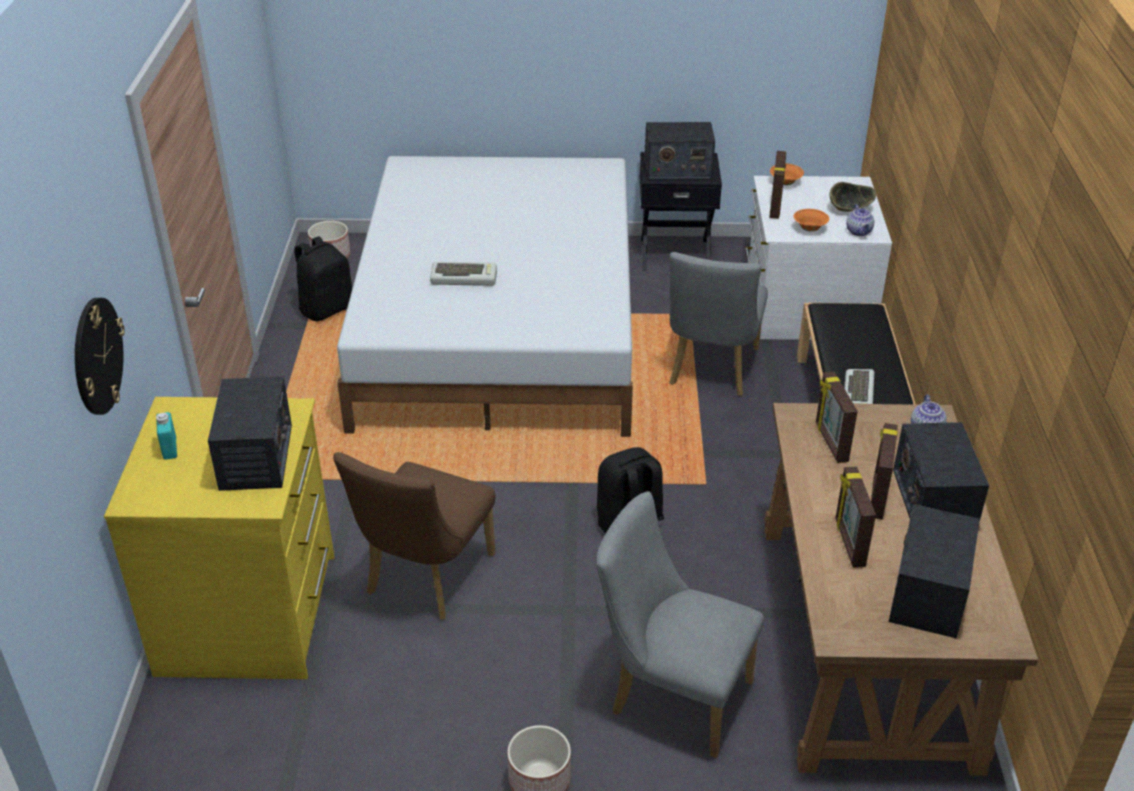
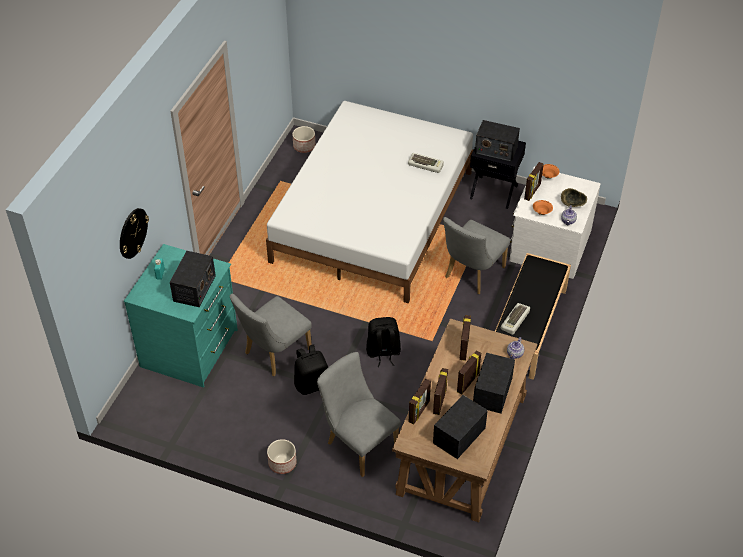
camera: 20 degrees right, 10 degrees up
(251, 614) = (190, 349): yellow dresser -> turquoise dresser
(326, 309) = (288, 182): black backpack -> black backpack (311, 384)
(424, 580) = (273, 354): brown chair -> grey chair
(464, 278) = (346, 197): keyboard -> keyboard (426, 164)
(824, 571) = (419, 412): none -> picture frame

